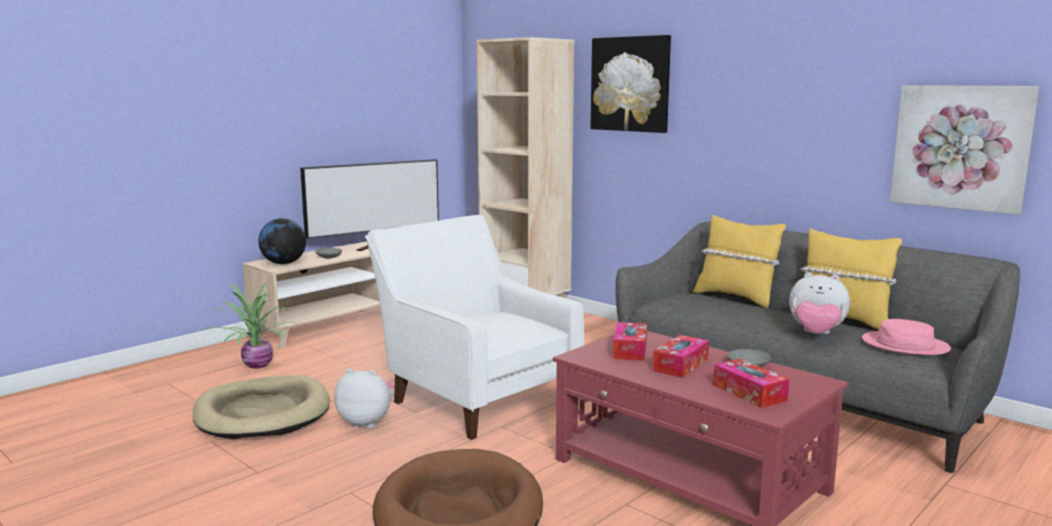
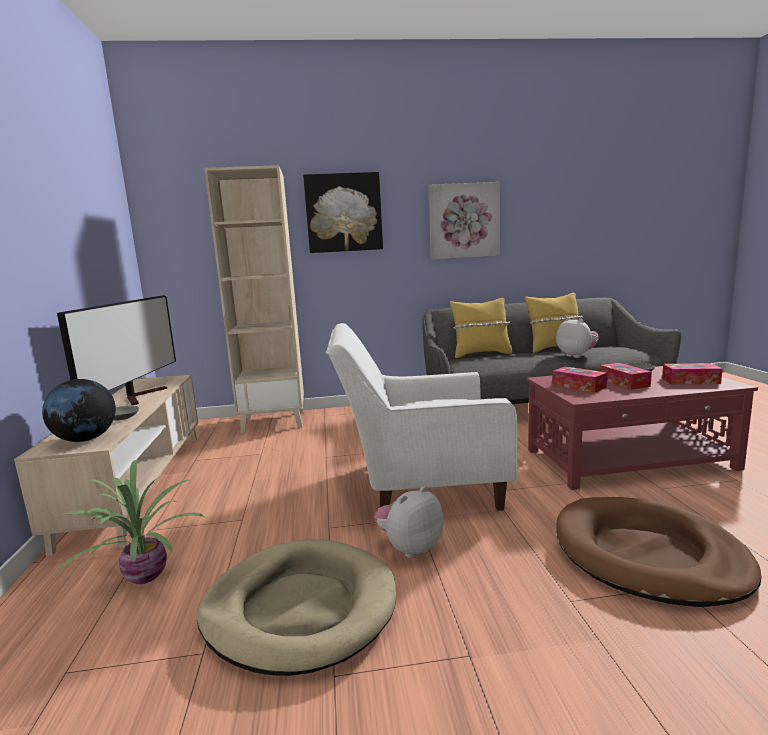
camera: 50 degrees left, 0 degrees up
(816, 334) = (576, 355): plush toy -> plush toy turned 90 degrees counterclockwise
(905, 345) = (613, 349): pink hat -> none
(961, 147) = (577, 238): picture -> picture (464, 221)

